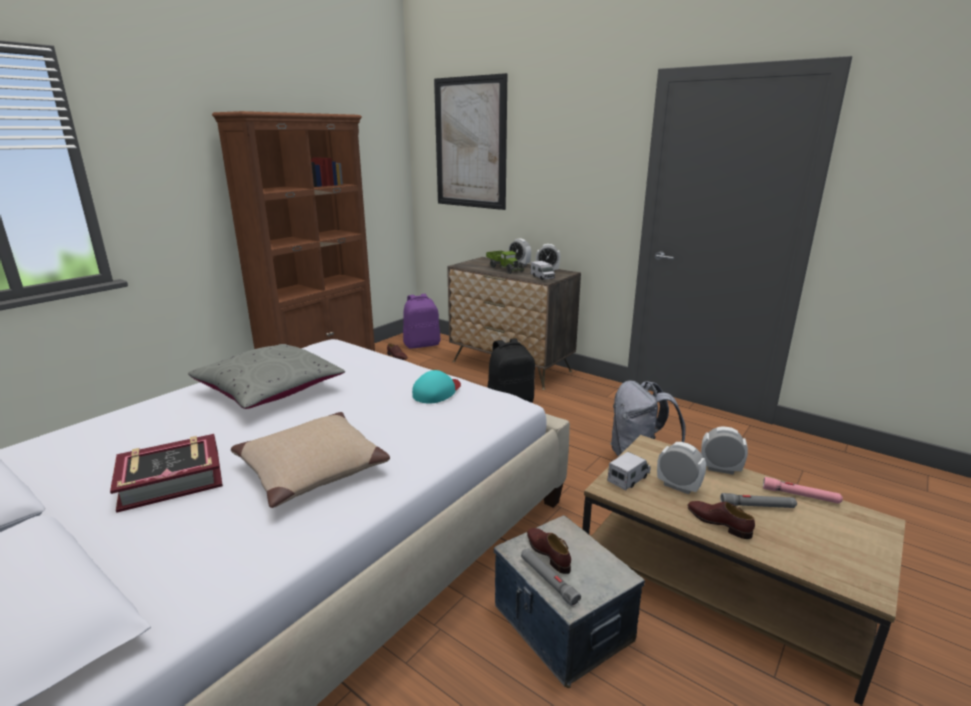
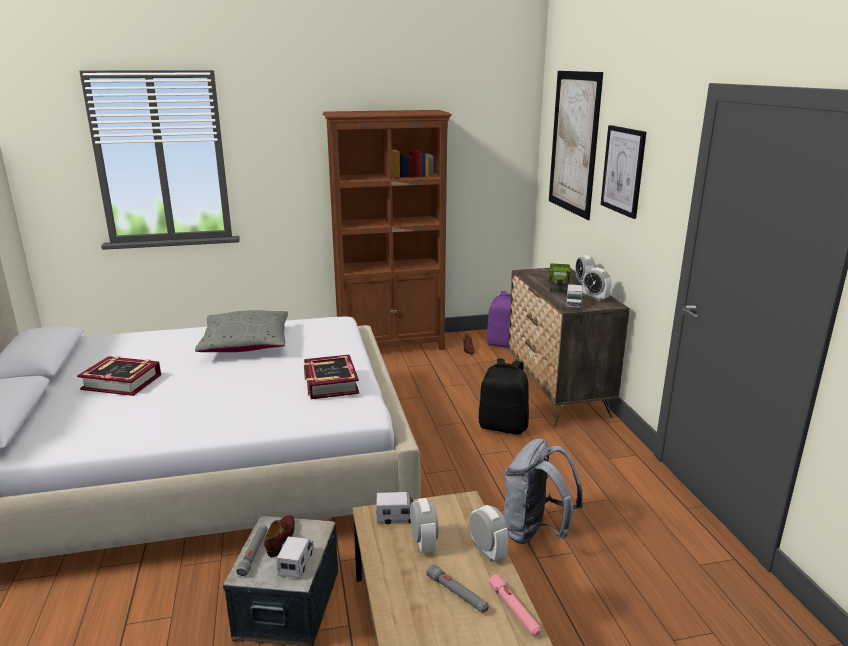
camera: 40 degrees right, 0 degrees up
(313, 469) = (182, 406): beige pillow -> none
(437, 392) = (330, 383): turquoise cap -> book
(550, 157) = (623, 170): none -> picture
(596, 564) = (297, 563): none -> toy truck
(718, 523) = (400, 584): brown shoe -> none

